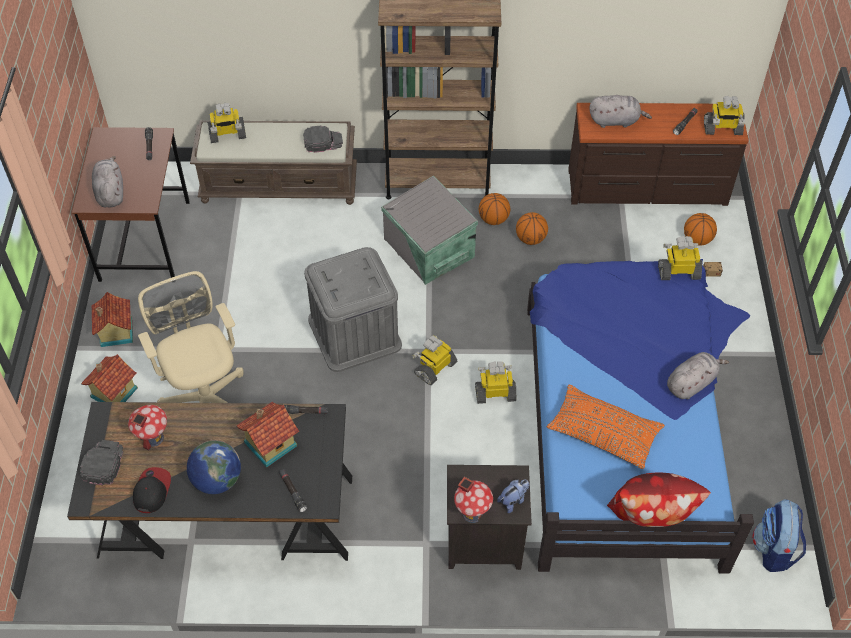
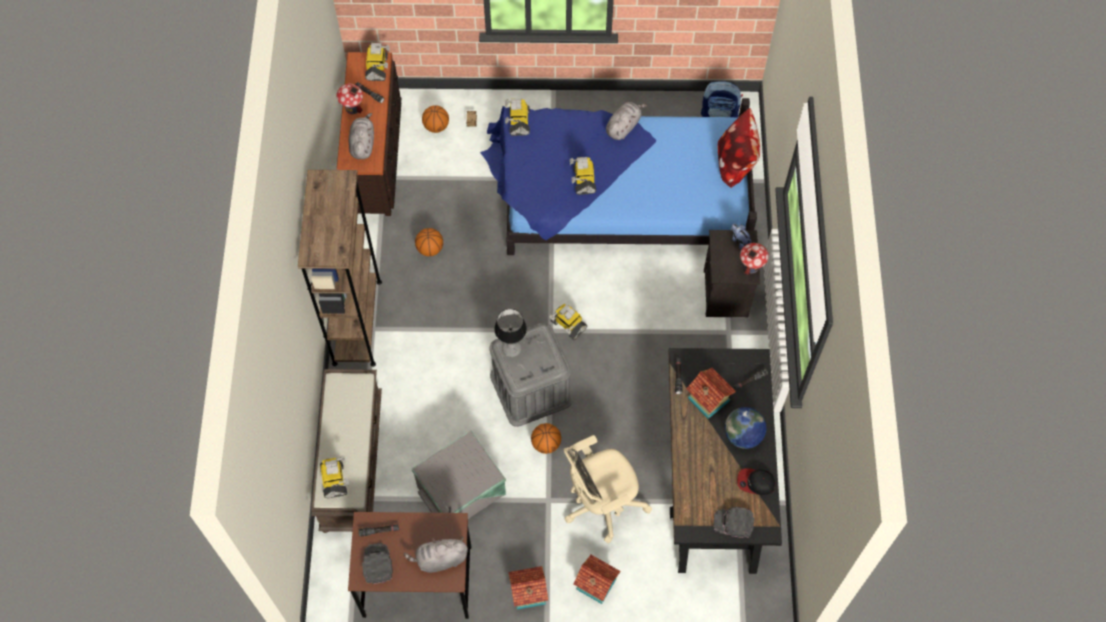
camera: 90 degrees left, 10 degrees up
(153, 438) = (707, 487): toy house -> toy house (352, 108)
(323, 141) = (350, 392): black cap -> black cap (377, 564)
(360, 263) = (512, 349): none -> table lamp
(428, 249) = (438, 330): grey storage box -> grey storage box (463, 491)
(493, 219) = (405, 277): basketball -> basketball (546, 444)
(495, 393) = (592, 281): toy robot -> toy robot (583, 180)
(603, 433) = (669, 186): orange pillow -> none
(691, 383) = (623, 126): grey plush toy -> grey plush toy turned 75 degrees clockwise

